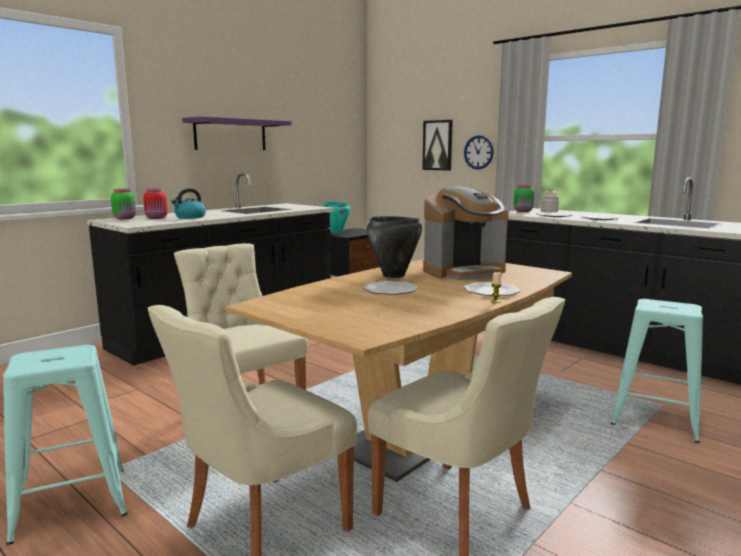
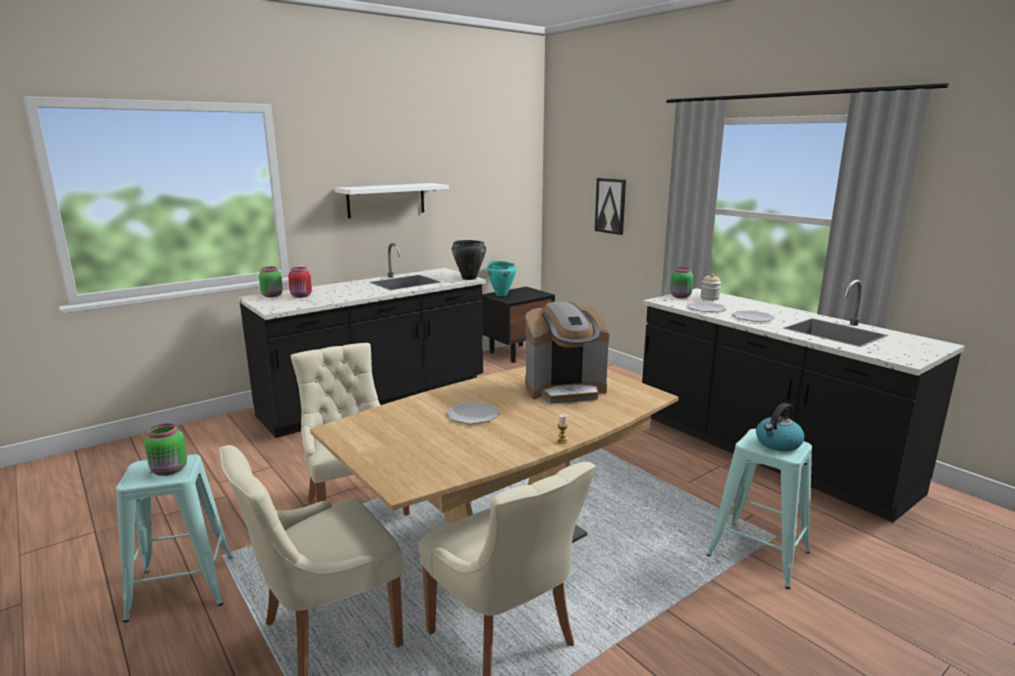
camera: 10 degrees right, 5 degrees up
(65, 358) = (170, 470): none -> green jar
(190, 217) = (332, 296): kettle -> kettle (778, 443)
(230, 135) = (386, 200): purple shelf -> white shelf
(393, 275) = (491, 390): black cooking pot -> black cooking pot (469, 278)
(478, 152) = (651, 218): wall clock -> none
(491, 291) = (569, 424): plate -> none

